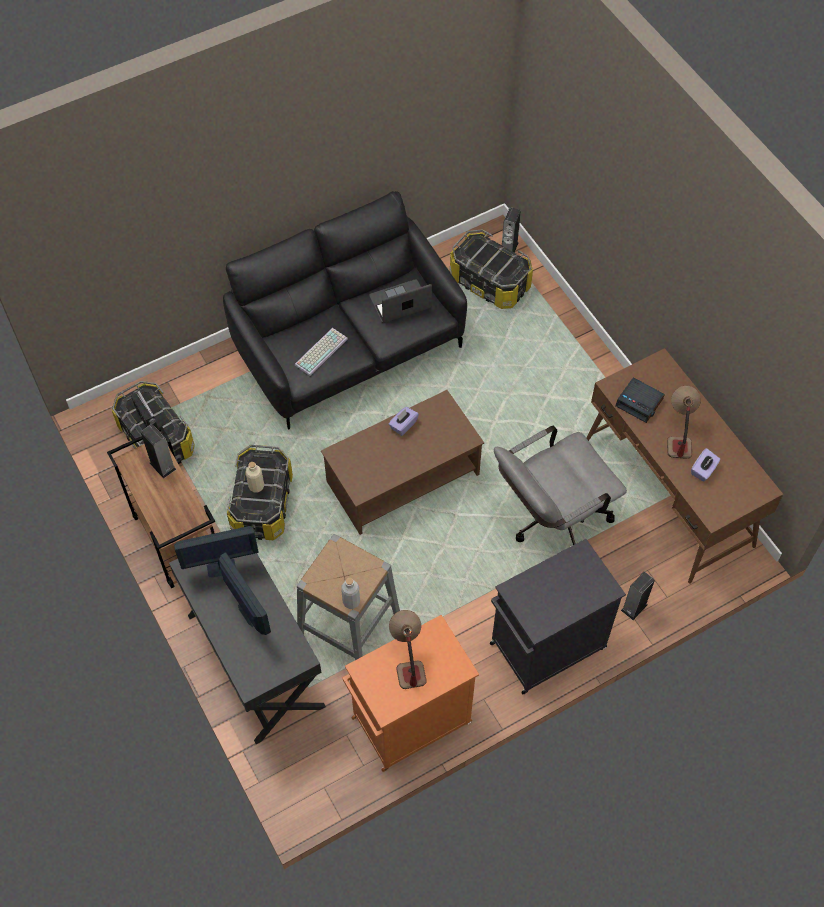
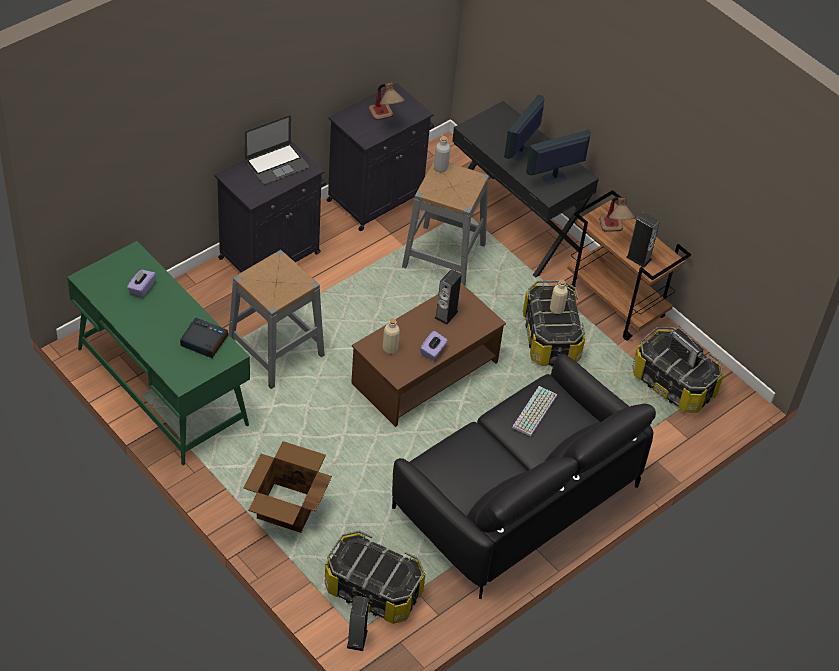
camera: 165 degrees right, 10 degrees down
(250, 612) = (519, 152): monitor -> monitor turned 75 degrees clockwise
(400, 302) = (467, 472): laptop -> laptop (276, 164)
(409, 721) = (377, 197): orange cabinet -> black cabinet
(446, 433) = (390, 348): none -> beige bottle
(551, 520) = (276, 351): grey office chair -> grey stool
(555, 358) = (286, 509): none -> cardboard box
(634, 607) = (194, 290): speaker -> speaker (446, 314)
(667, 493) = (162, 386): brown desk -> green desk
(678, 435) = (165, 316): table lamp -> table lamp (613, 233)

